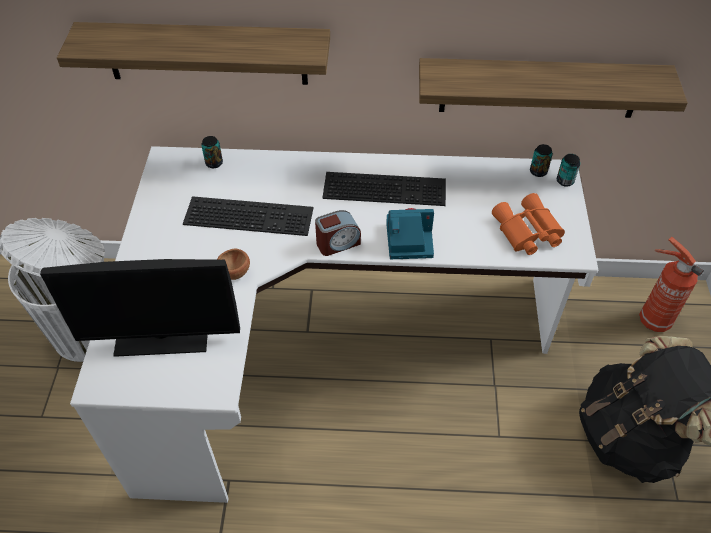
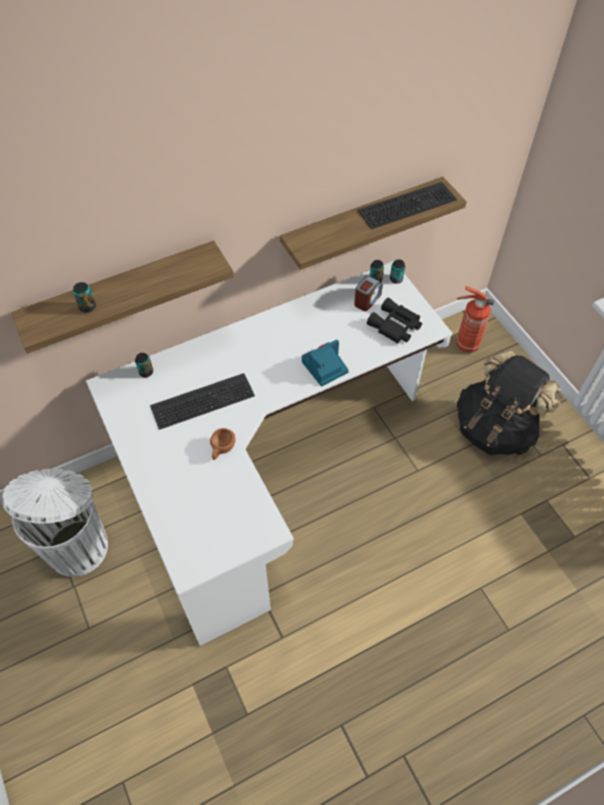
camera: 30 degrees left, 5 degrees up
(147, 44) = (87, 307): none -> can
(162, 336) = (206, 516): monitor -> none
(338, 243) = (279, 391): alarm clock -> alarm clock (367, 300)
(386, 187) = (283, 335): keyboard -> keyboard (407, 203)
(526, 232) = (395, 326): orange binoculars -> black binoculars

